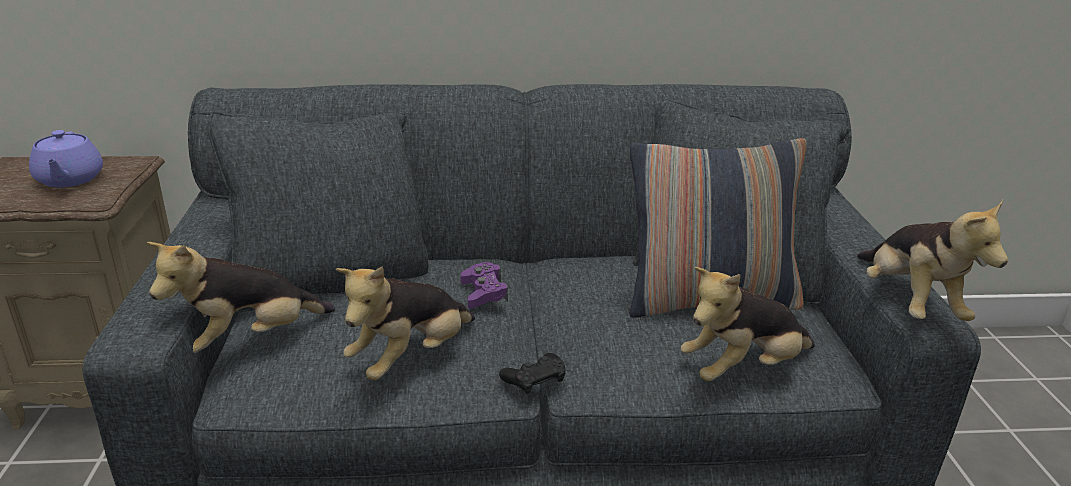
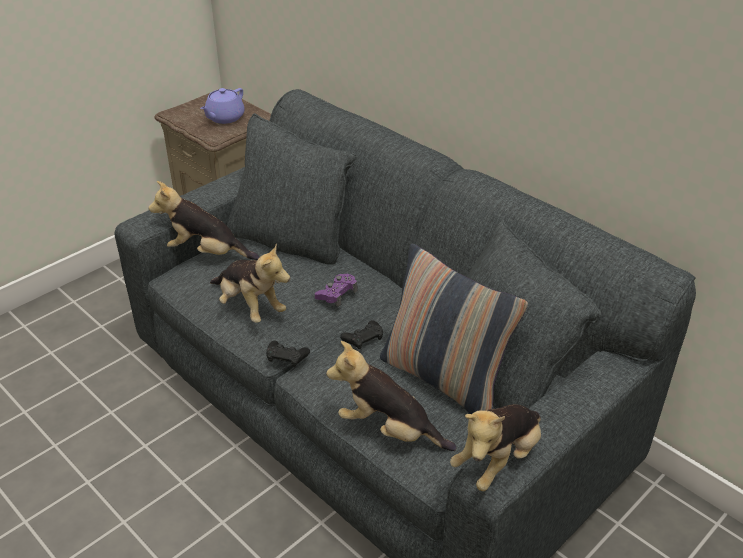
camera: 50 degrees right, 10 degrees up
(411, 358) = (250, 307): plush toy -> plush toy turned 135 degrees counterclockwise
(581, 312) = (363, 338): none -> black game controller

